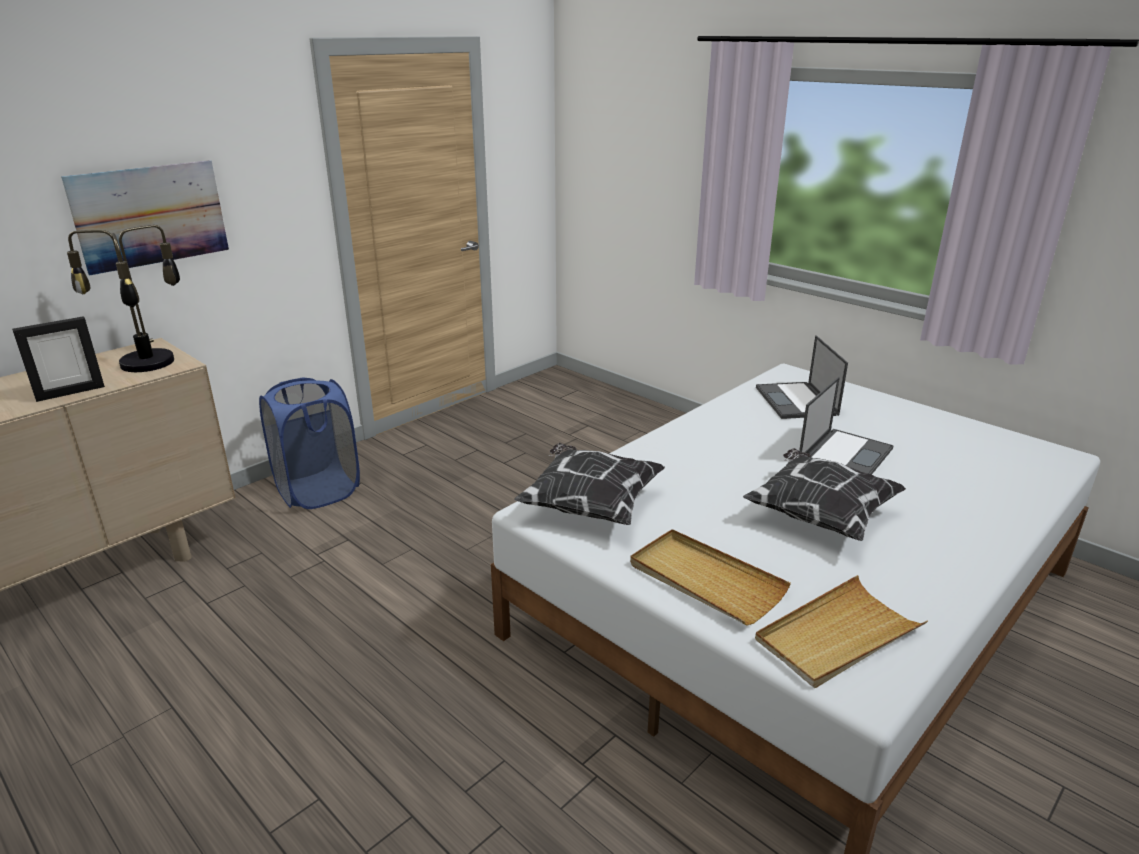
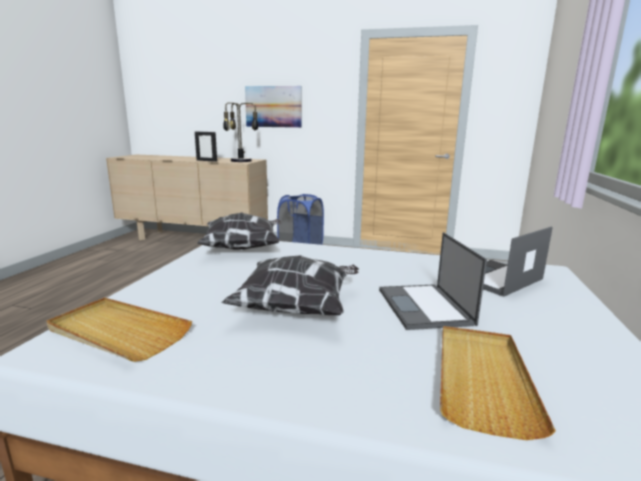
camera: 60 degrees right, 10 degrees down
(705, 580) = (176, 284): beige tray -> beige tray (482, 378)
(845, 455) = (425, 307): laptop -> laptop turned 75 degrees clockwise

